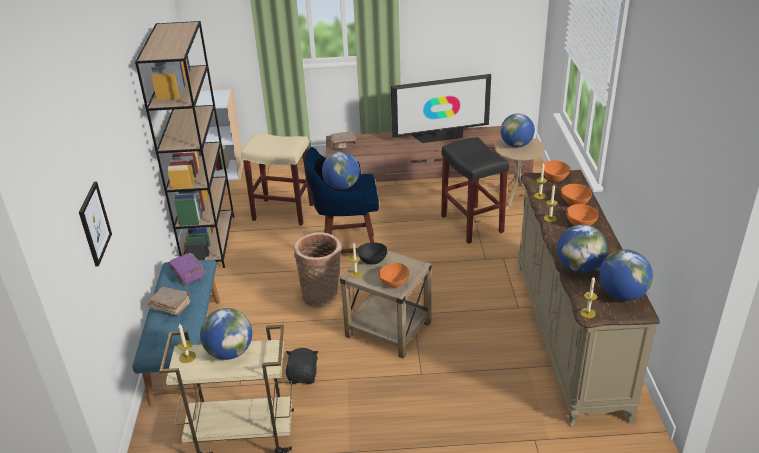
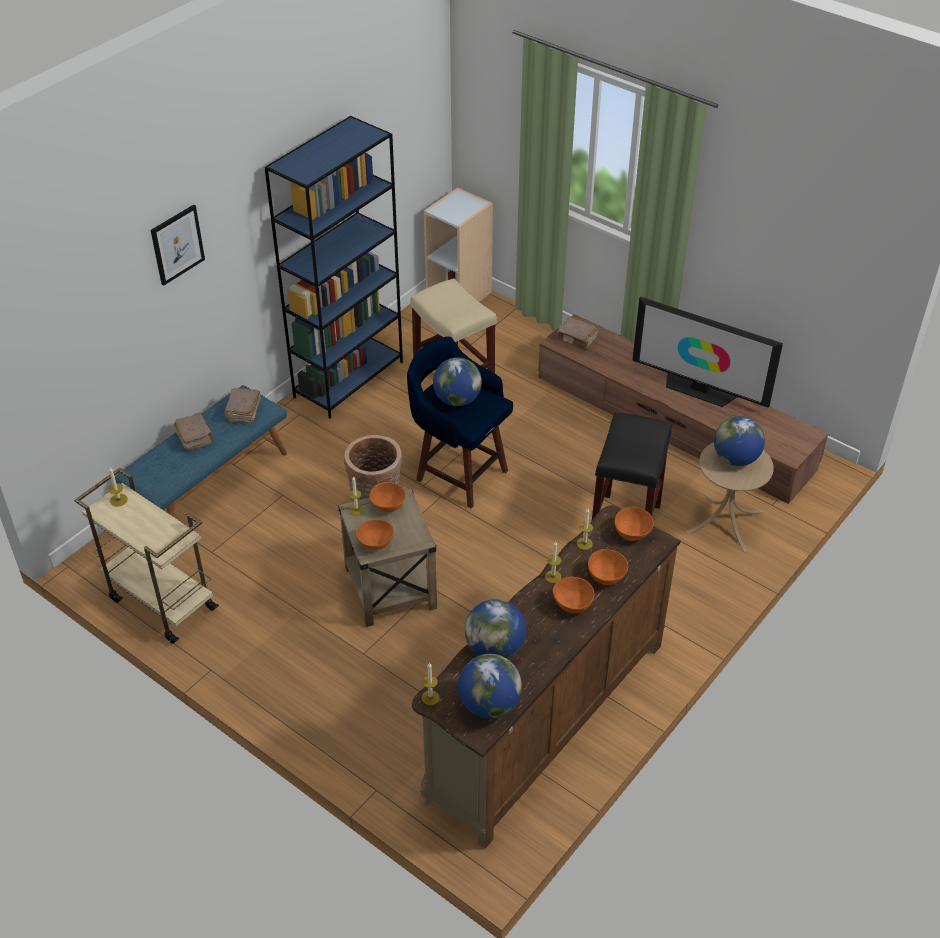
camera: 40 degrees right, 10 degrees up
(94, 223) = (98, 333): picture -> picture (177, 244)
(188, 274) = (243, 412): purple book -> brown book
(209, 242) = (348, 379): beige bookcase -> blue bookcase
(230, 352) = (150, 518): globe -> none
(303, 376) = (268, 580): black plush toy -> none
(373, 261) = (388, 506): black bowl -> orange bowl

